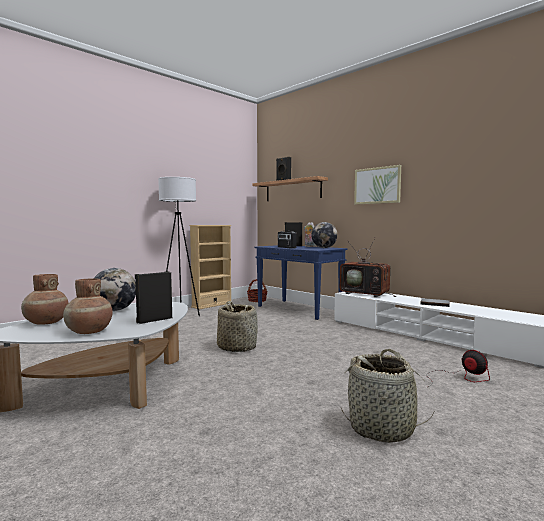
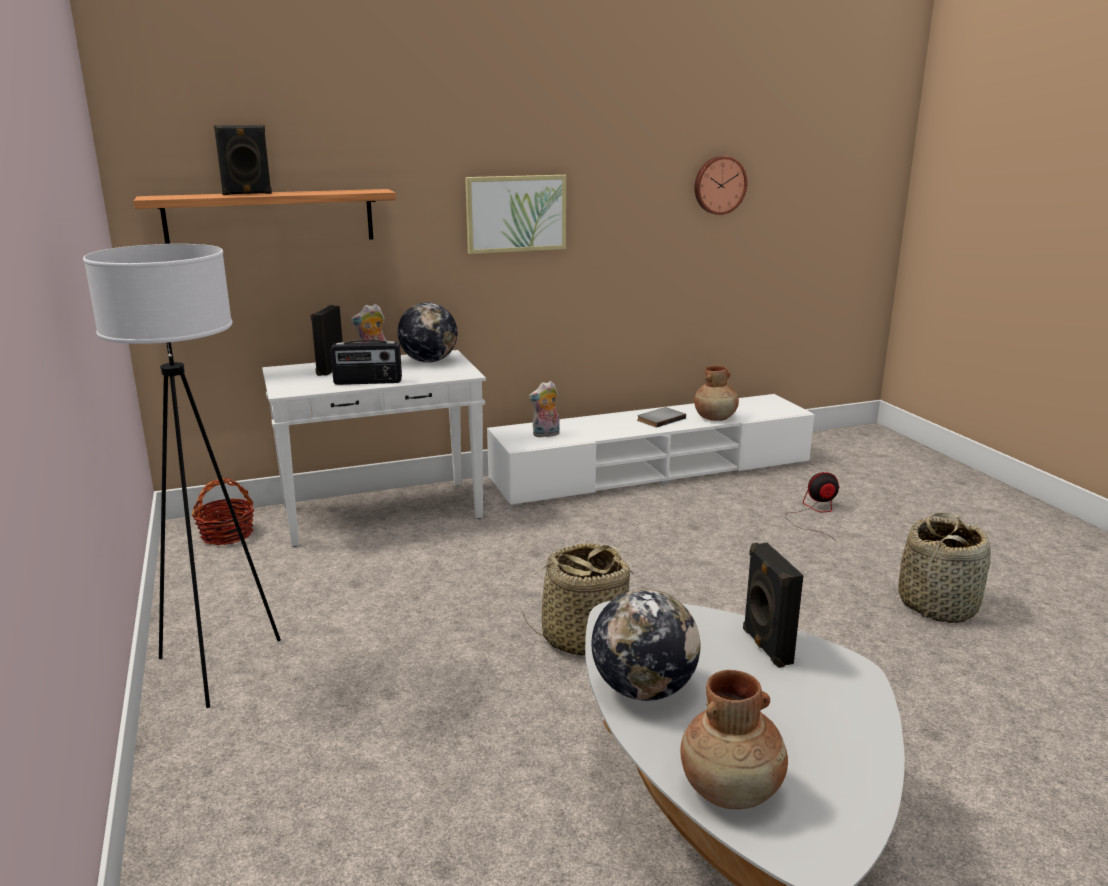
camera: 65 degrees left, 15 degrees up
(89, 331) = (838, 725): brown vase -> brown vase (715, 418)
(212, 305) = (180, 602): beige bookcase -> none
(299, 309) = (384, 512): blue console table -> white console table
(366, 294) = (546, 435): television -> plush toy
(504, 162) = (719, 185): none -> wall clock

